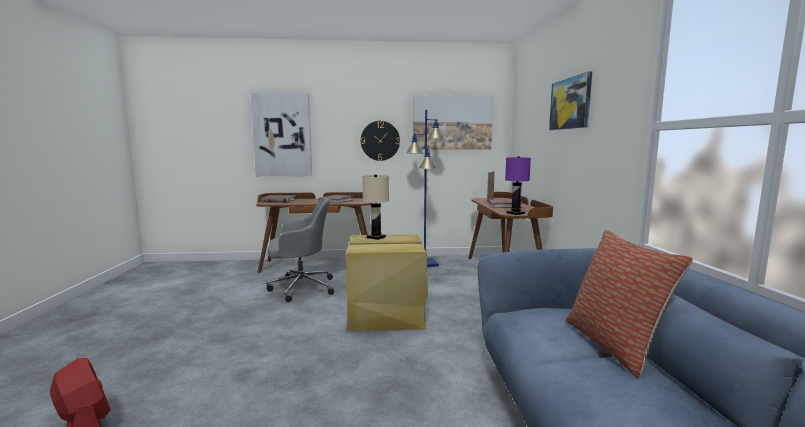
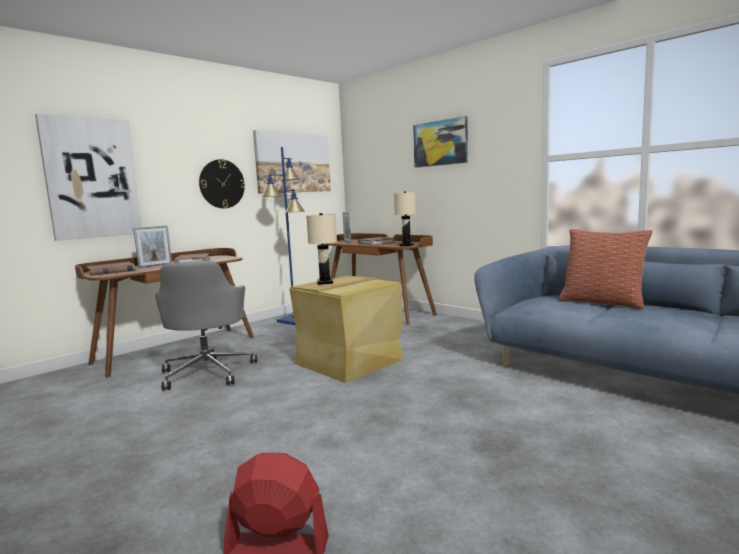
camera: 40 degrees left, 0 degrees up
(300, 288) = (208, 372): grey office chair -> grey office chair turned 135 degrees clockwise
(309, 200) = (155, 265): none -> picture frame
(515, 213) = (406, 245): purple table lamp -> beige table lamp

